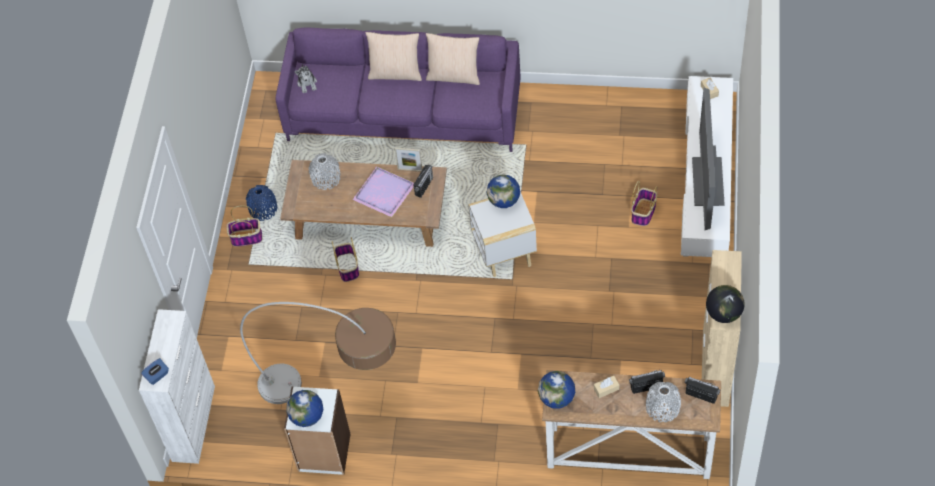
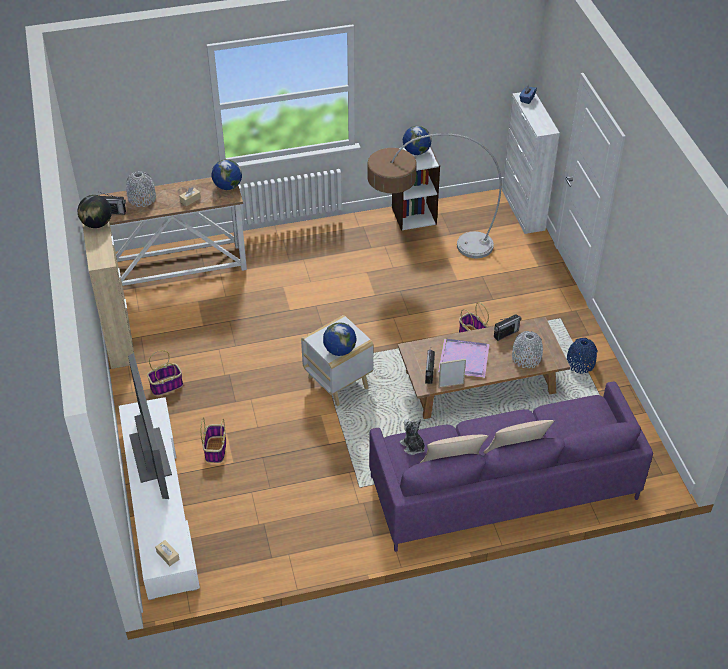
camera: 155 degrees right, 10 degrees down
(246, 238) = (578, 337): basket -> basket (166, 385)
(307, 83) = (600, 420): plush toy -> plush toy (412, 446)
(646, 387) = (158, 207): radio -> radio (506, 333)

